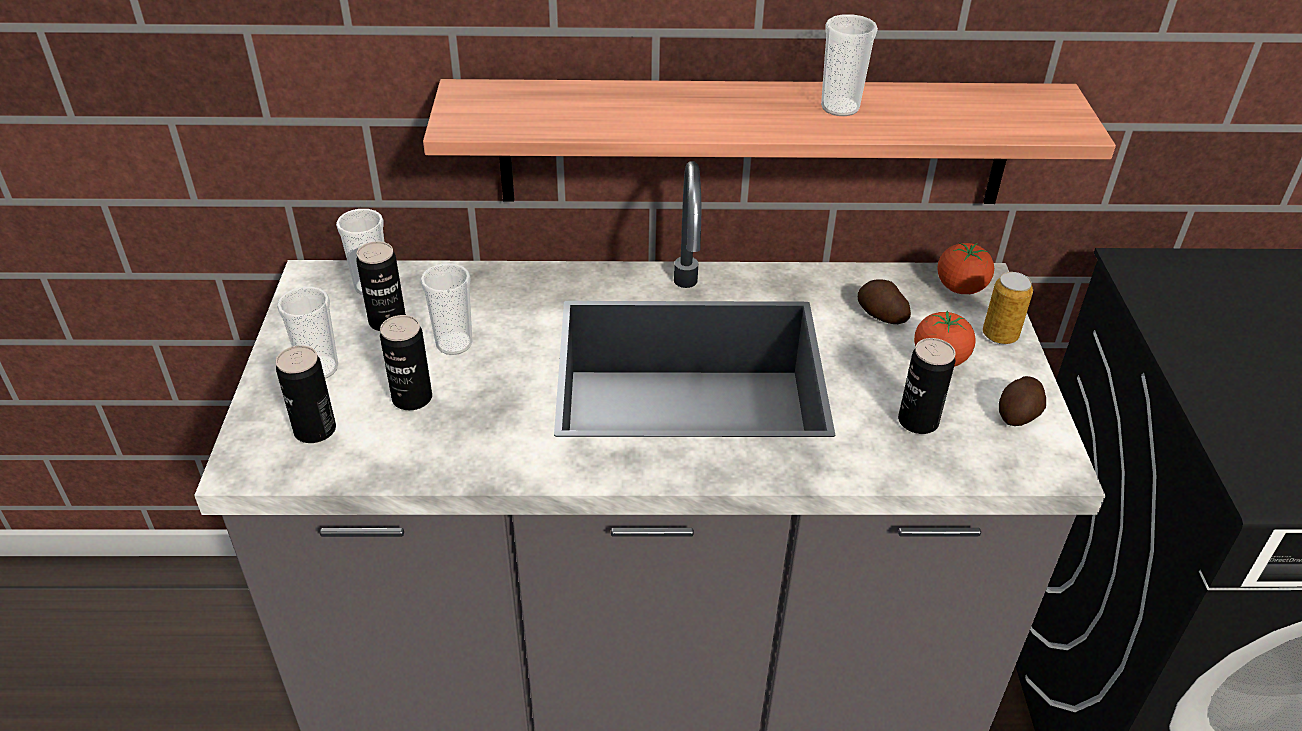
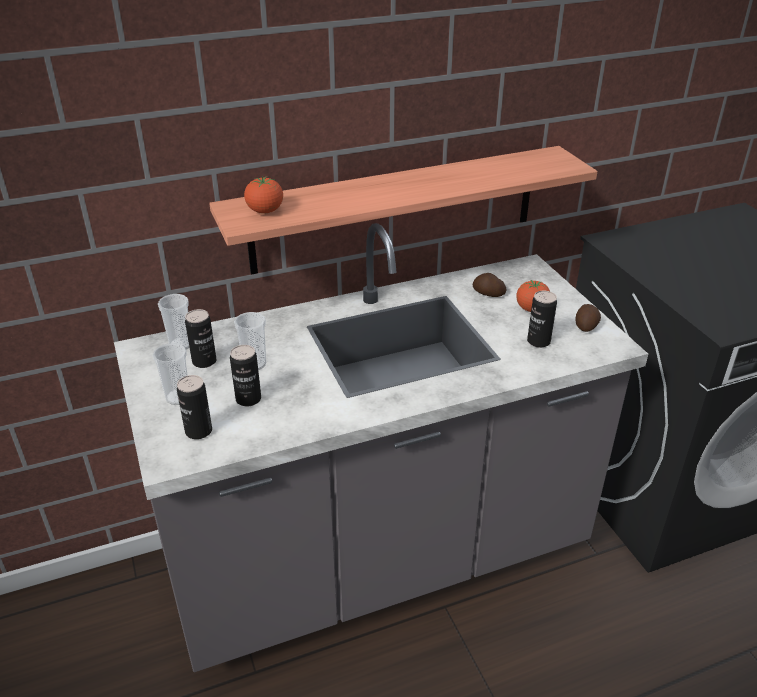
camera: 20 degrees left, 5 degrees down
(840, 108) = (449, 177): cup -> none
(960, 288) = (521, 271): tomato -> tomato (265, 211)
(1000, 335) = (555, 290): can -> none

